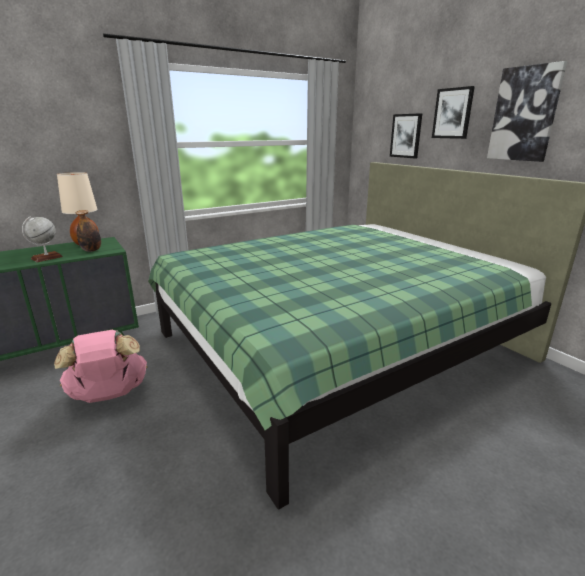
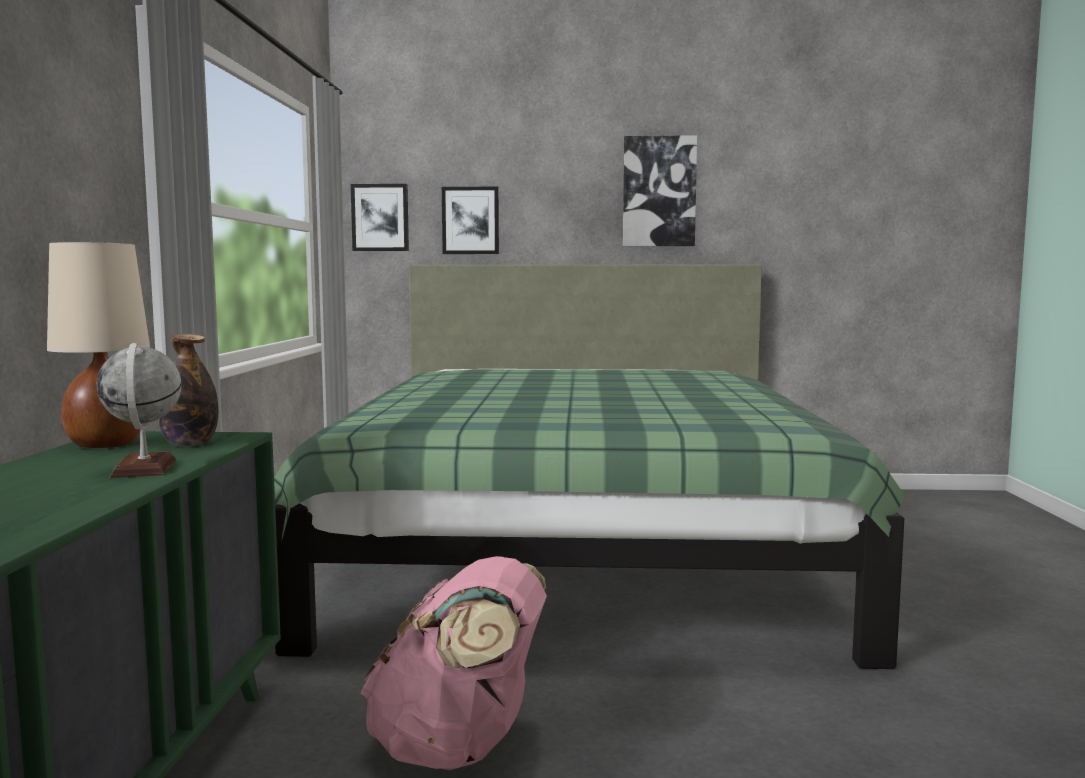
camera: 55 degrees left, 15 degrees down
(452, 113) = (553, 188): picture -> picture (380, 217)

